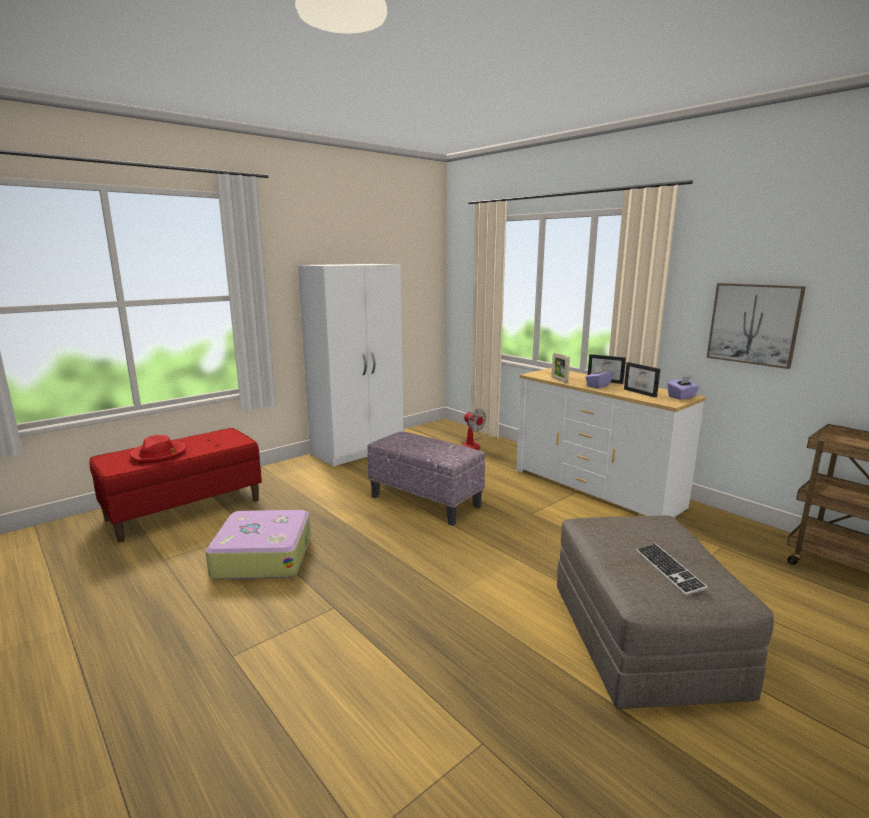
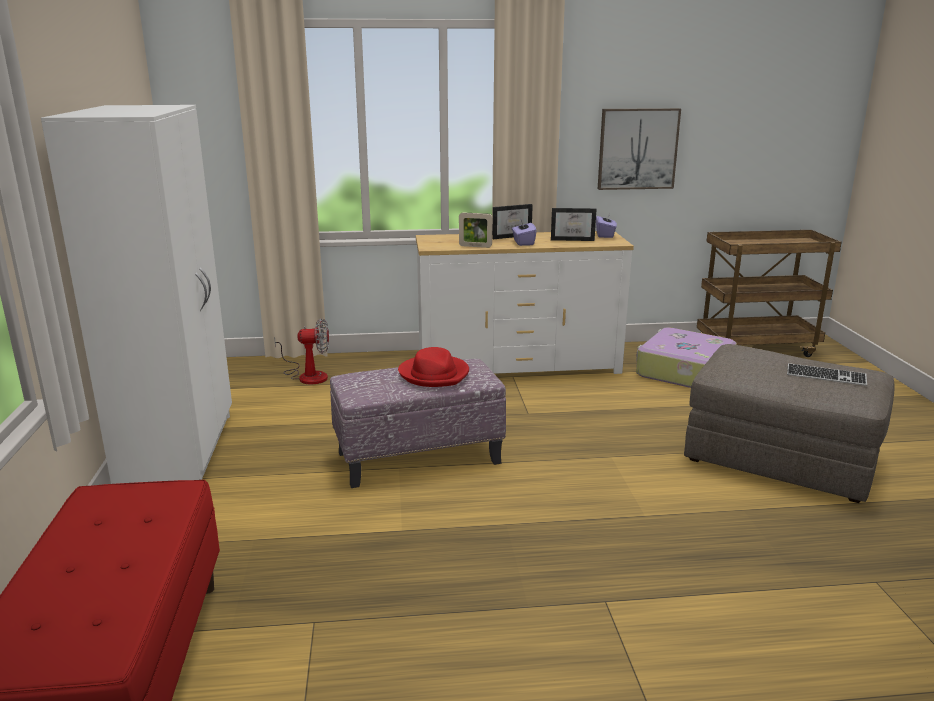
camera: 55 degrees left, 5 degrees up
(159, 454) = (96, 589): red hat -> red hat (434, 374)
(263, 556) = (413, 627): suitcase -> suitcase (683, 371)

